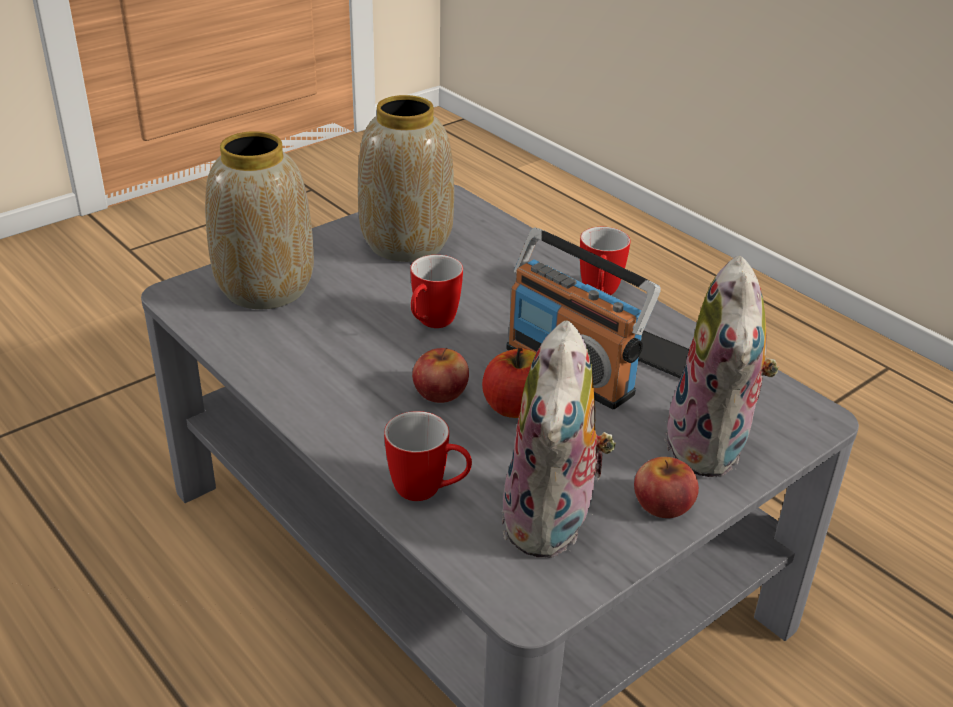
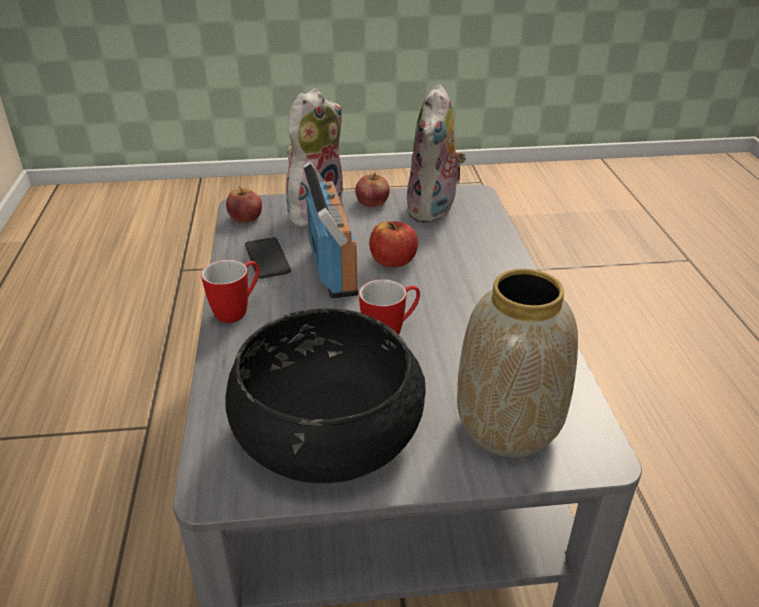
camera: 145 degrees left, 0 degrees up
(407, 243) = (327, 429): vase -> black bowl
(429, 491) = (484, 240): mug -> none
(440, 391) = (430, 285): apple -> apple (245, 217)
(552, 524) = (434, 211): plush toy -> plush toy turned 150 degrees clockwise

